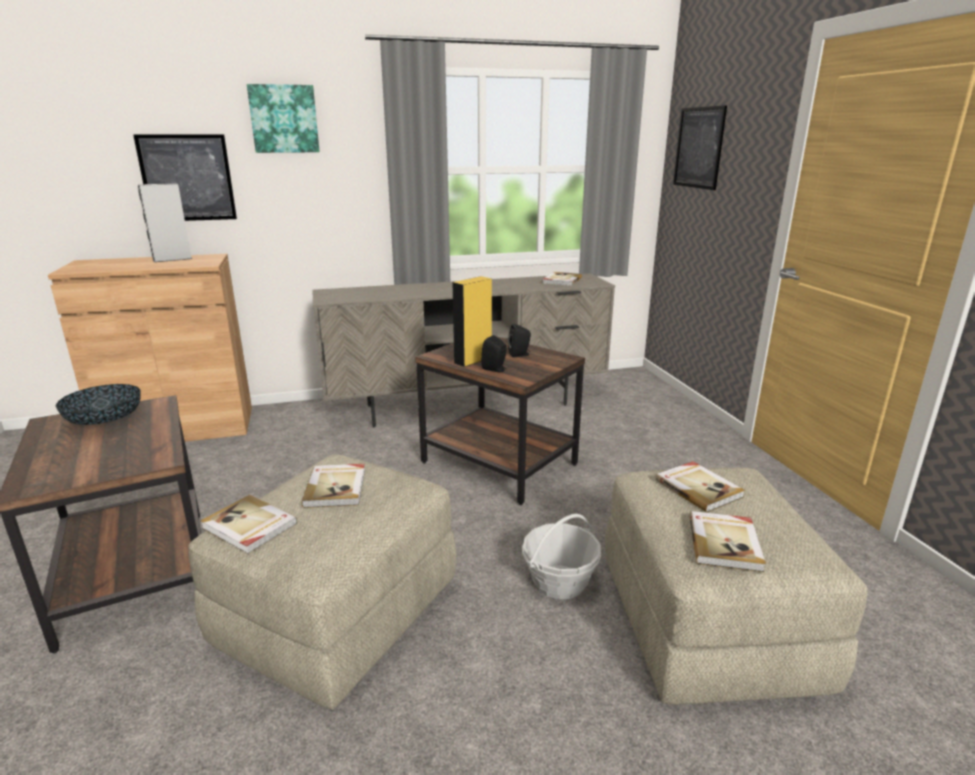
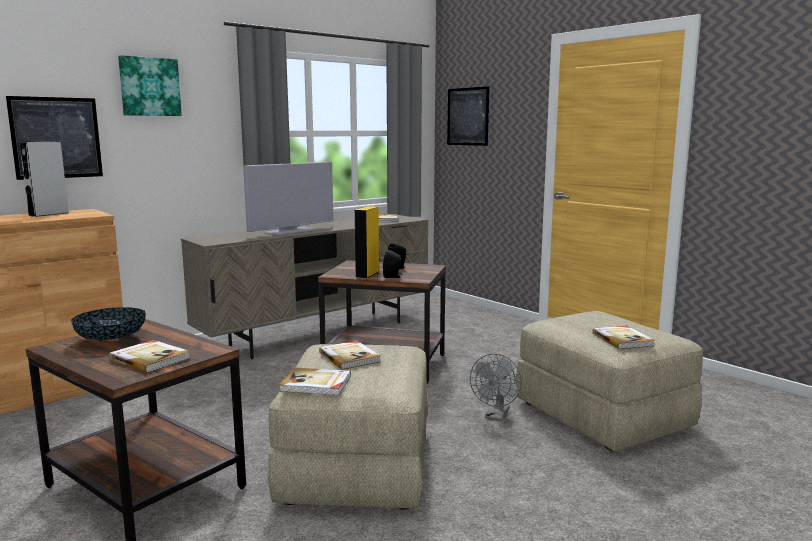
camera: 25 degrees left, 10 degrees down
(429, 290) = (290, 231): none -> television
(559, 582) = (496, 416): basket -> grey fan
(698, 488) = (582, 321): book -> book (150, 359)

